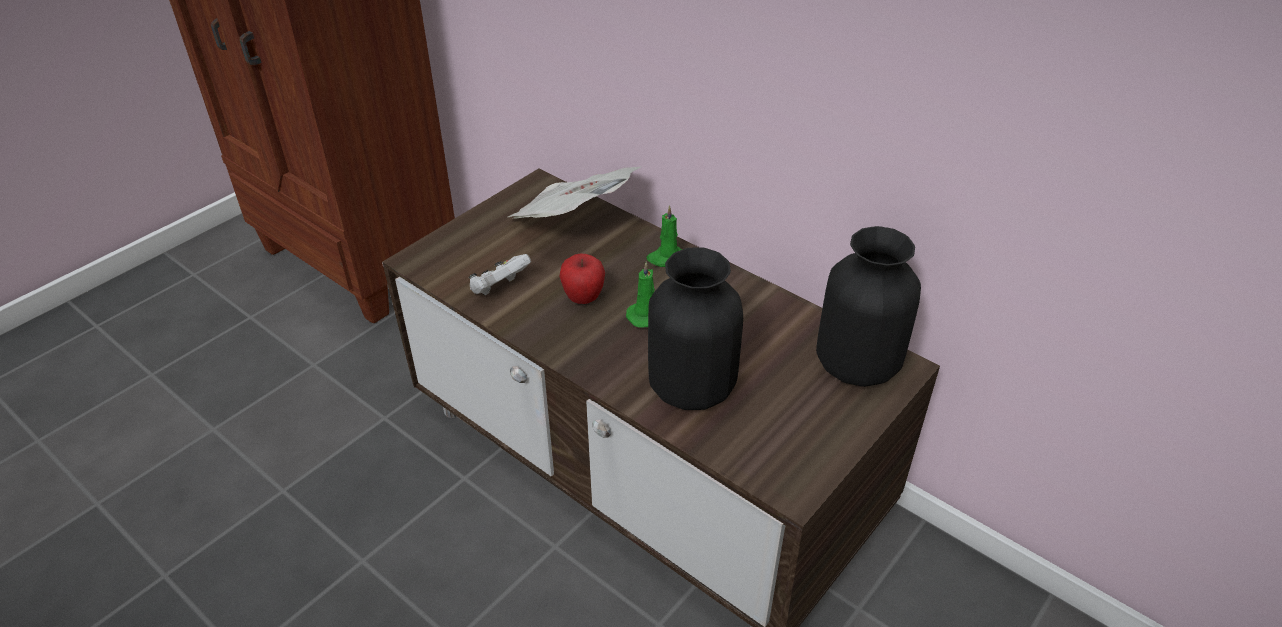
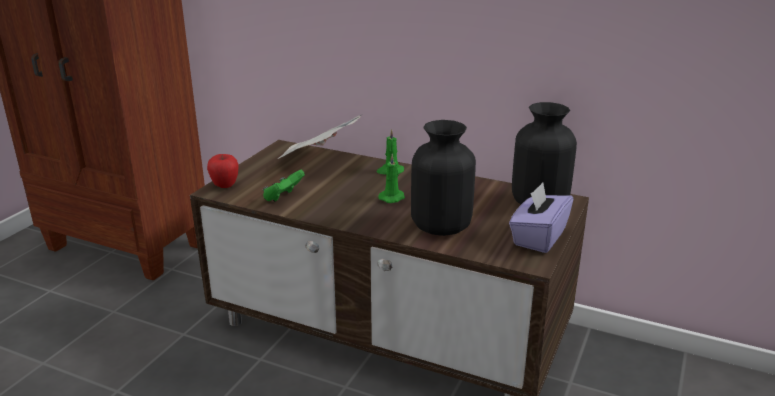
camera: 15 degrees left, 15 degrees down
(499, 288) = (283, 197): white game controller -> green game controller
(583, 298) = (344, 195): apple -> apple (225, 186)
(823, 438) = (538, 237): none -> purple tissue box

